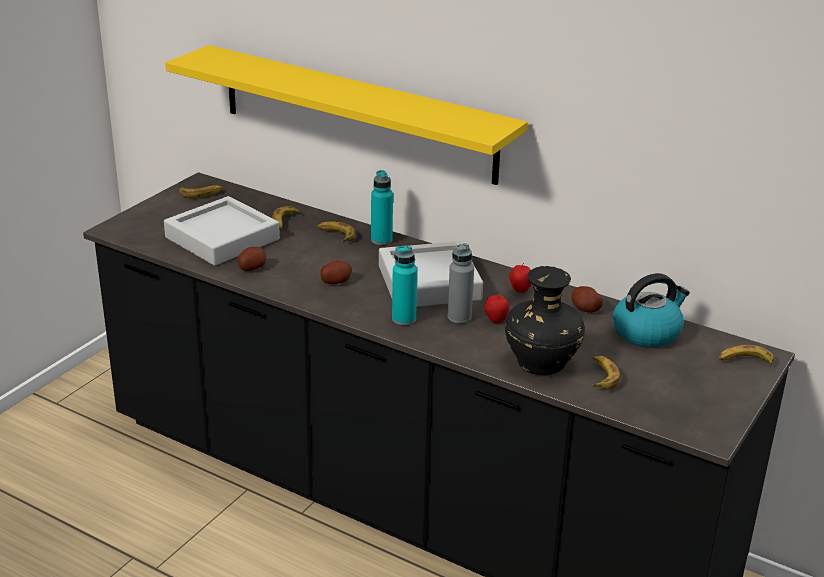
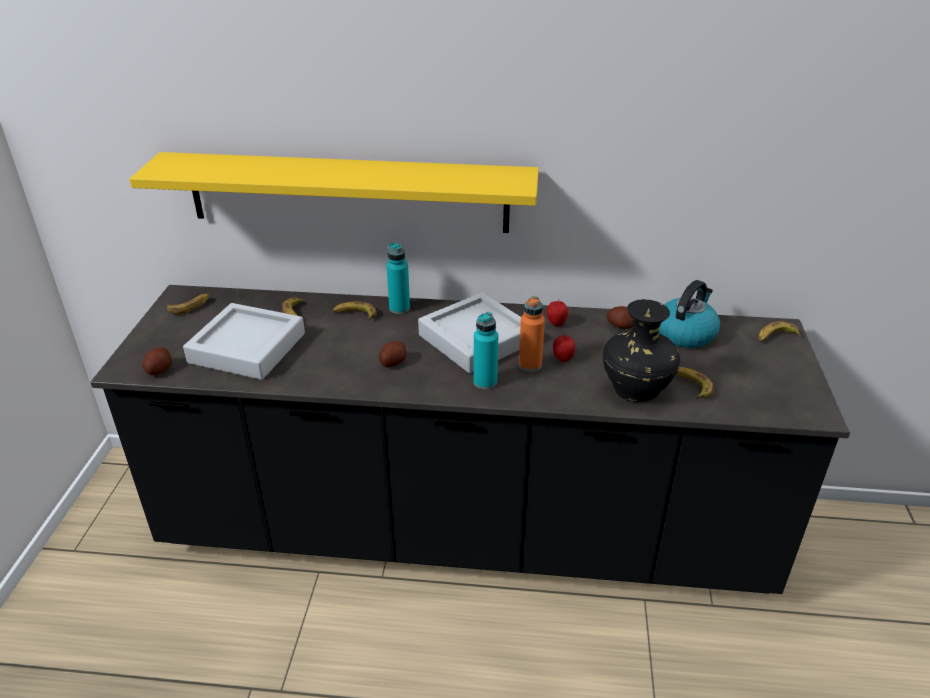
camera: 25 degrees left, 5 degrees up
(252, 268) = (301, 371): potato -> potato (159, 370)
(459, 317) = (530, 365): grey bottle -> orange bottle

